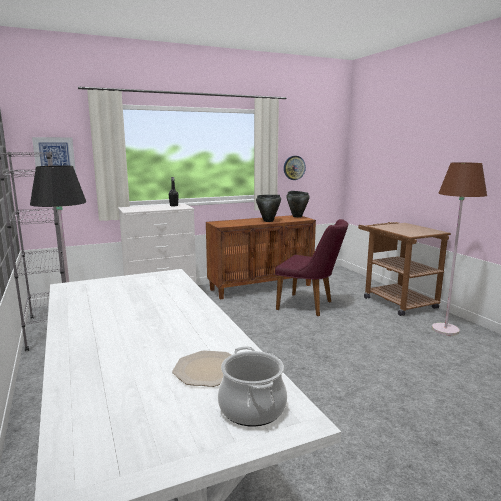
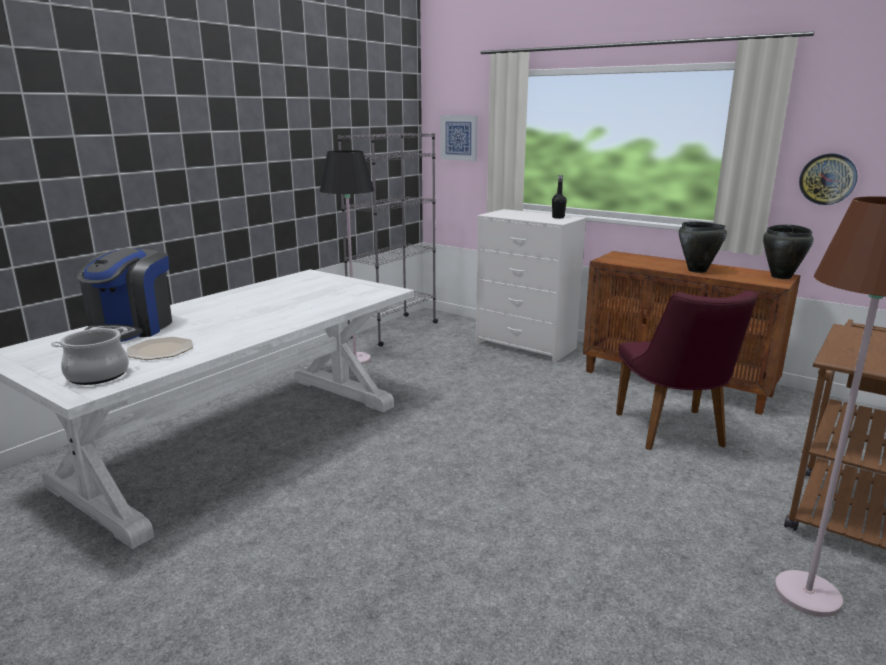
camera: 60 degrees right, 5 degrees up
(105, 380) = (131, 328): none -> coffee machine

